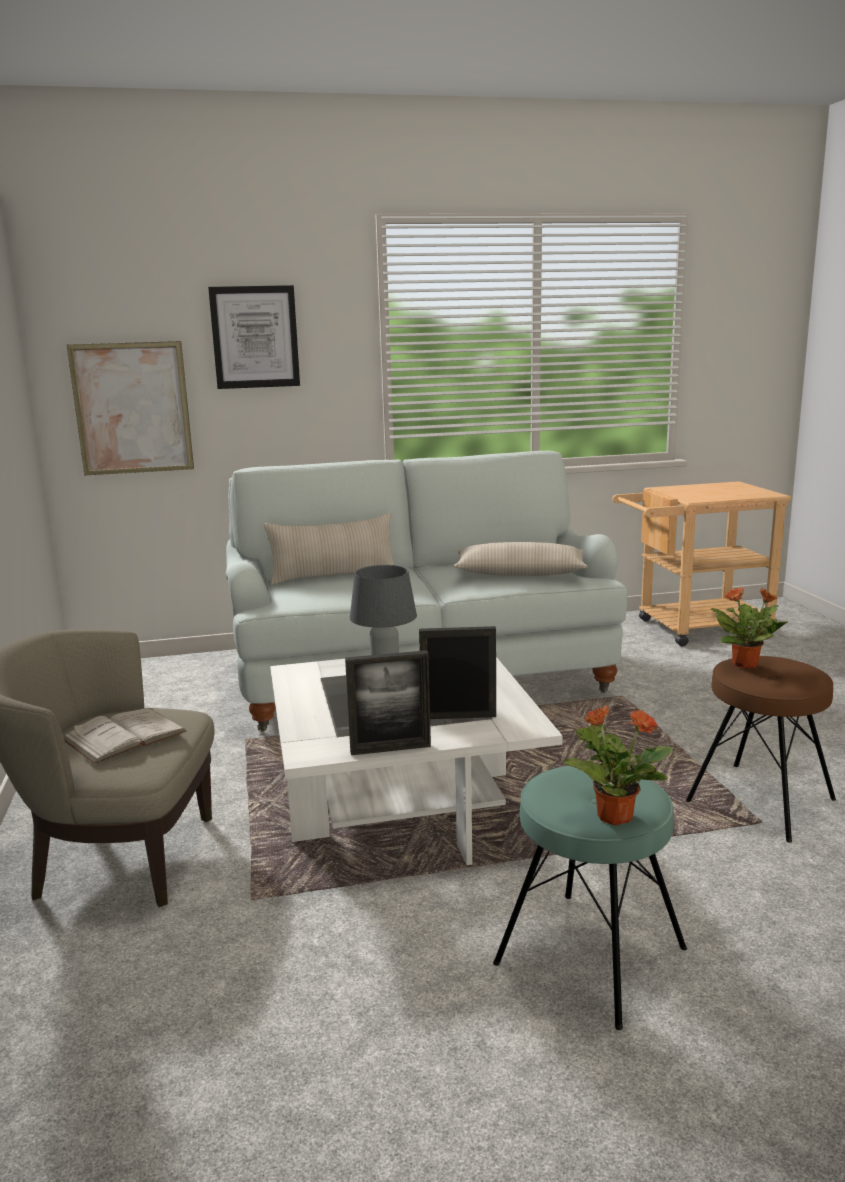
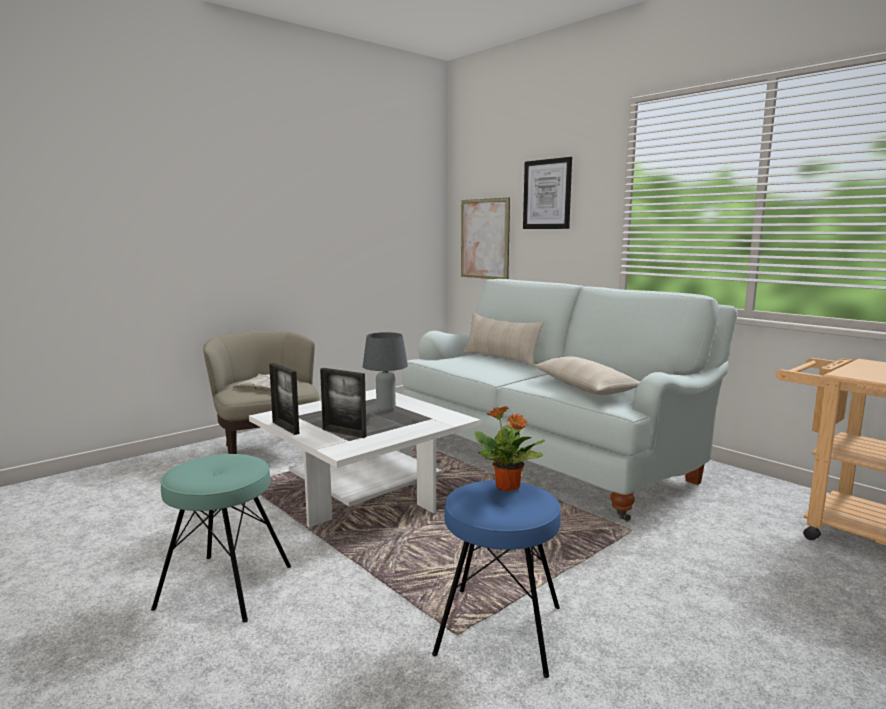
camera: 60 degrees right, 5 degrees down
(458, 716) = (344, 433): picture frame -> picture frame turned 150 degrees clockwise
(613, 816) = (186, 476): potted plant -> none
(760, 801) = (499, 630): brown stool -> blue stool

